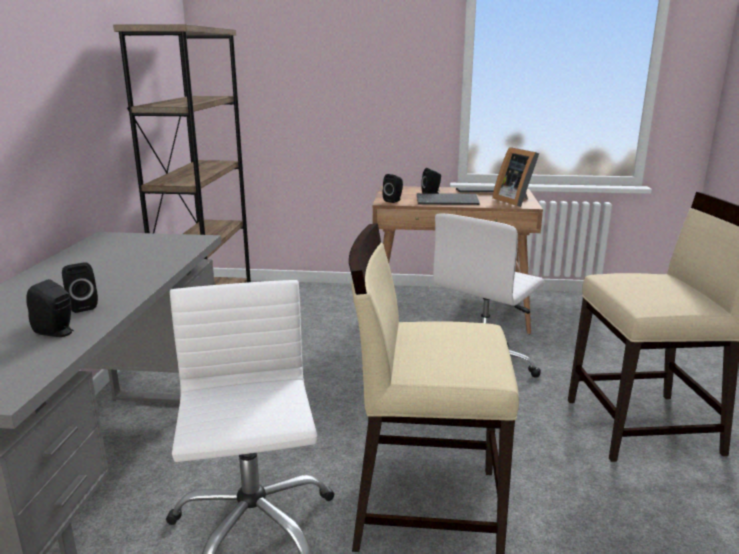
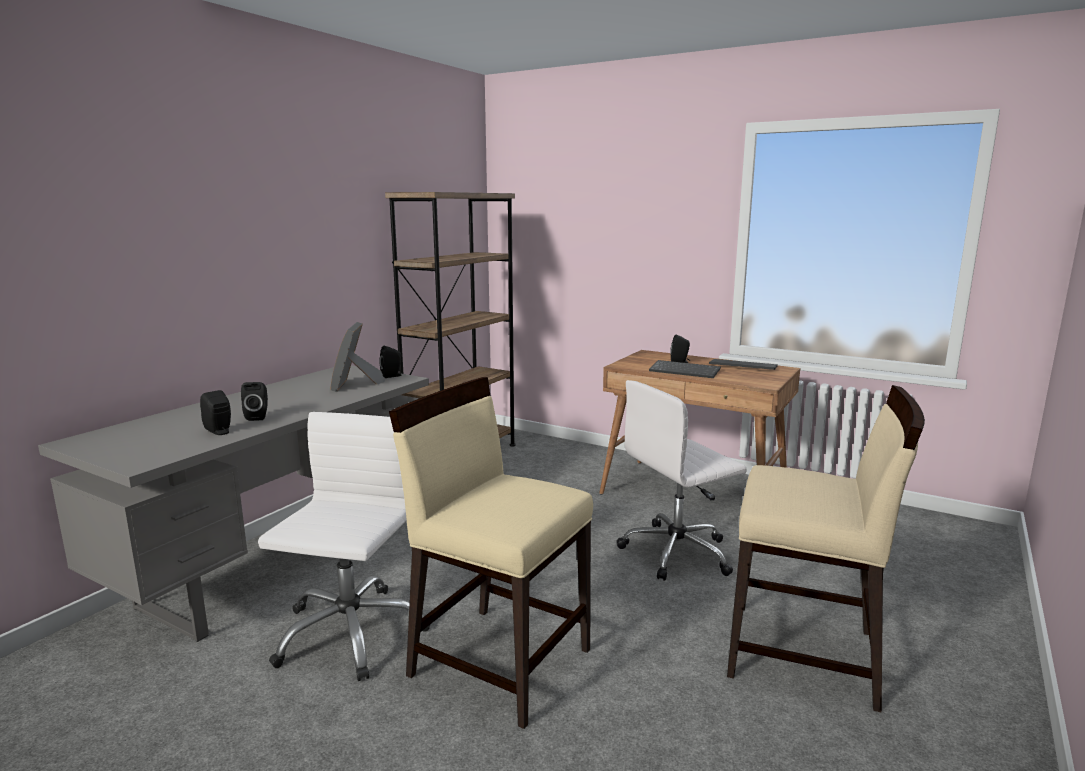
camera: 25 degrees right, 5 degrees down
(394, 200) = (630, 365): black speaker -> black speaker (392, 376)
(515, 201) = (760, 379): picture frame -> picture frame (355, 385)

